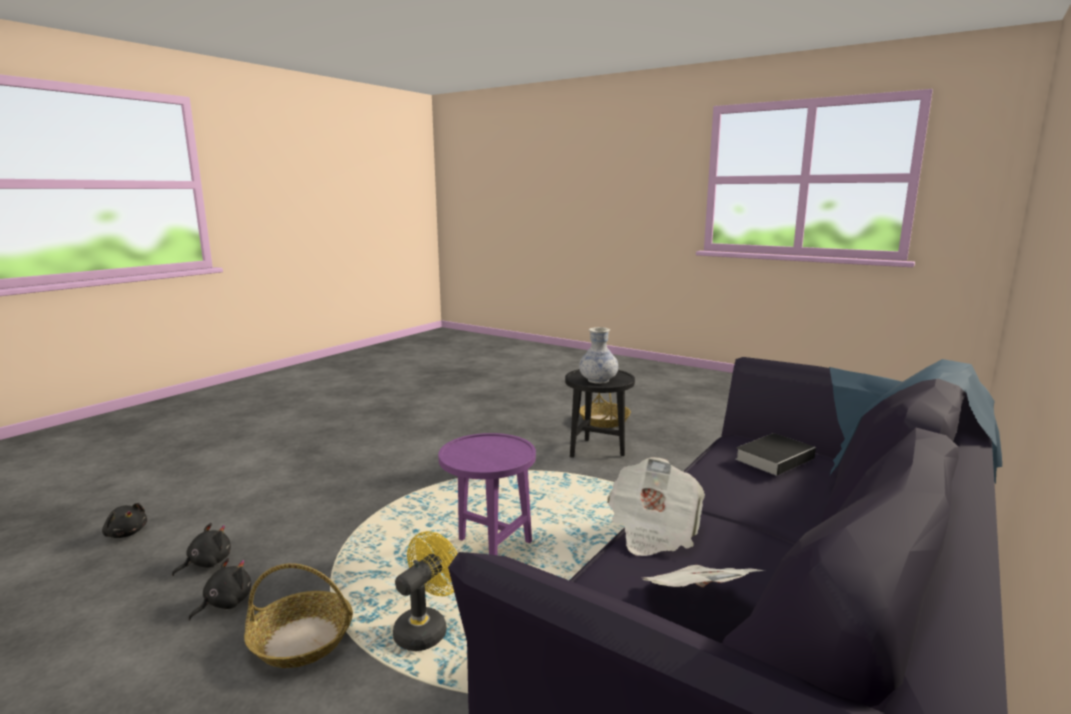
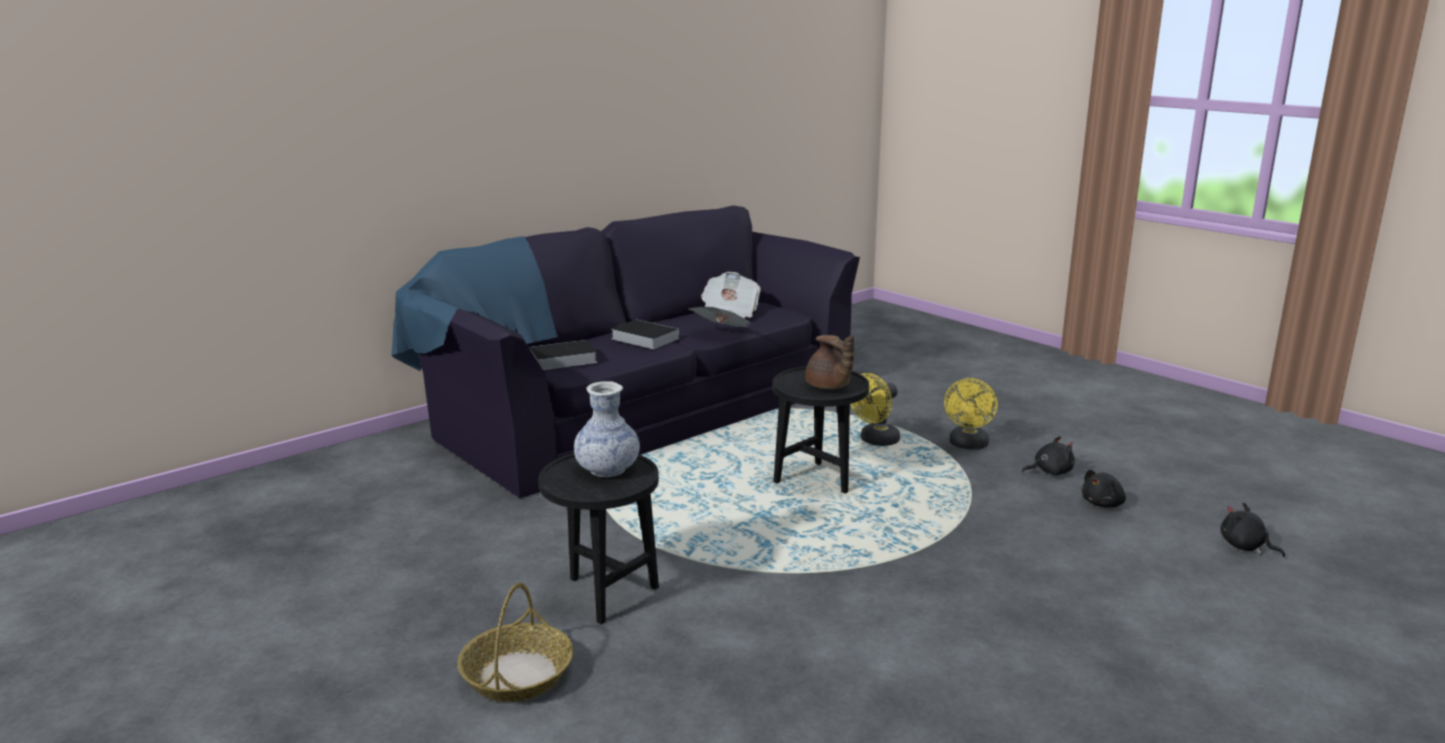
camera: 165 degrees left, 5 degrees up
(225, 603) = (1050, 472): black plush toy -> black plush toy turned 150 degrees counterclockwise
(301, 640) = (968, 445): basket -> yellow fan
(478, 445) = (828, 387): none -> brown teapot
(489, 550) = (817, 482): purple side table -> black side table
(744, 504) = (643, 338): none -> book

